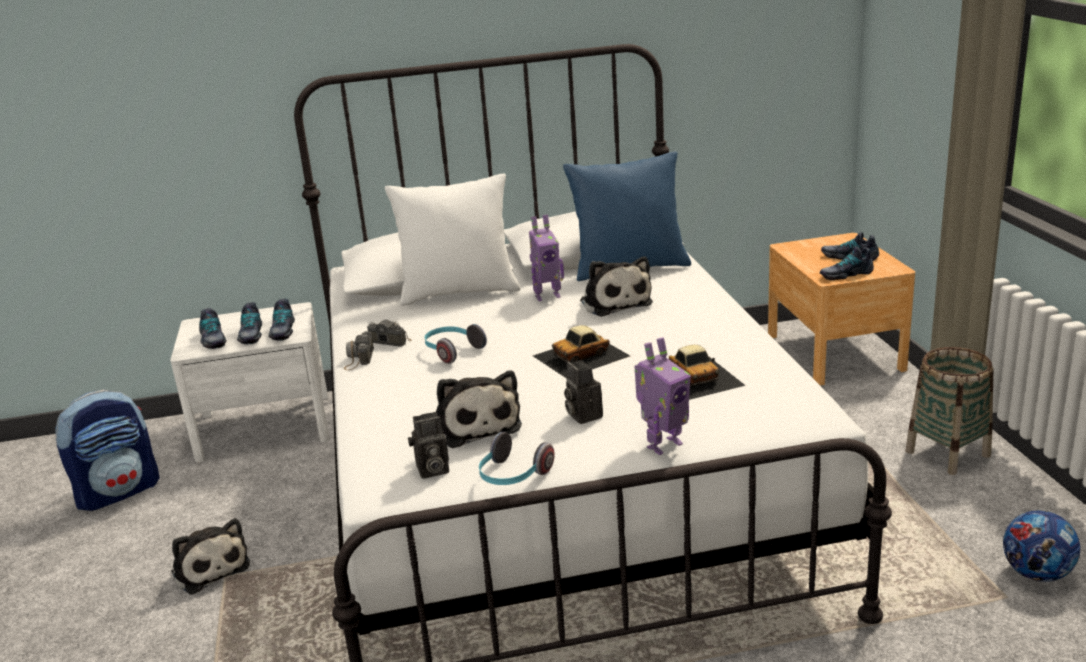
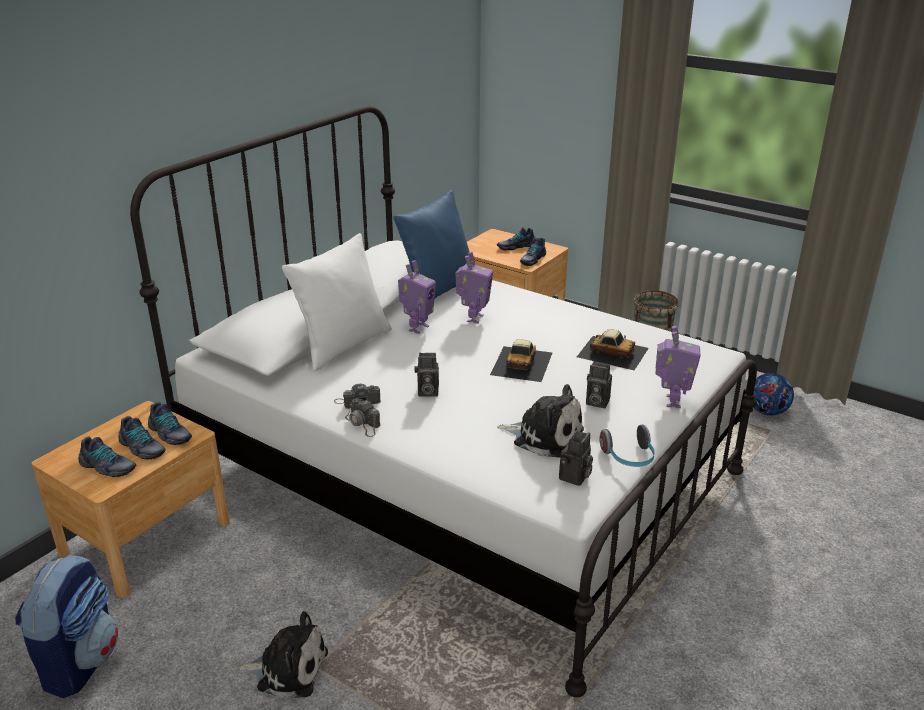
camera: 45 degrees left, 5 degrees up
(264, 427) = (146, 538): white nightstand -> brown nightstand
(452, 351) = (426, 392): headphones -> camera
(614, 302) = (473, 318): plush toy -> toy robot

